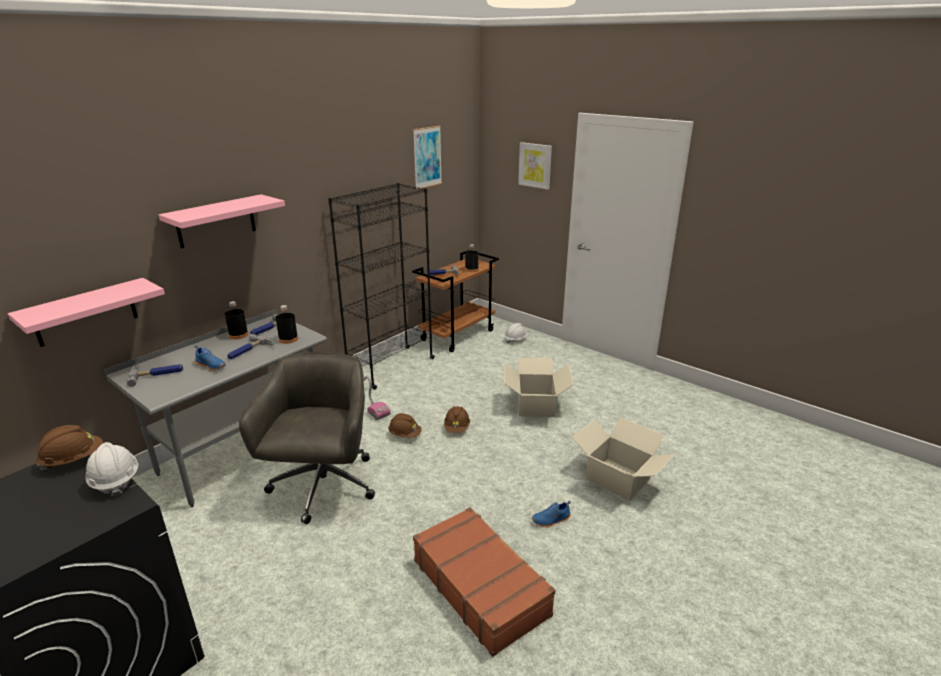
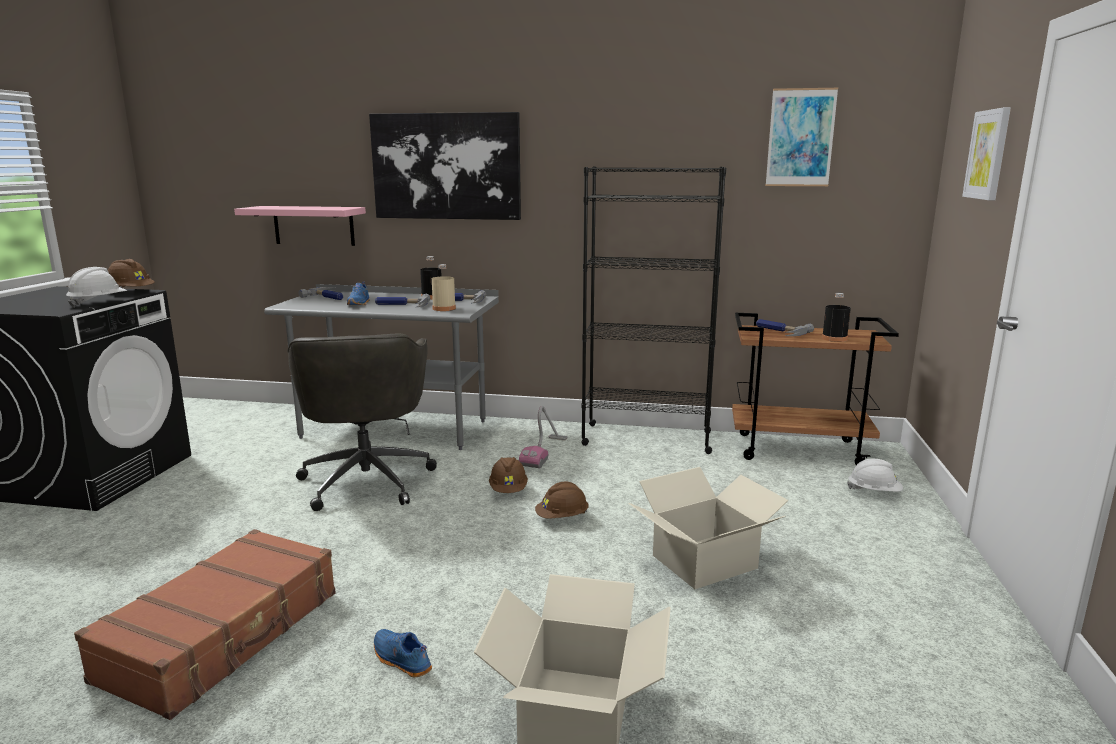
camera: 60 degrees right, 10 degrees down
(216, 221) = (446, 166): pink shelf -> picture
(288, 339) = (444, 308): black bottle -> beige bottle
(323, 487) = (367, 480): grey office chair -> grey office chair turned 105 degrees clockwise

